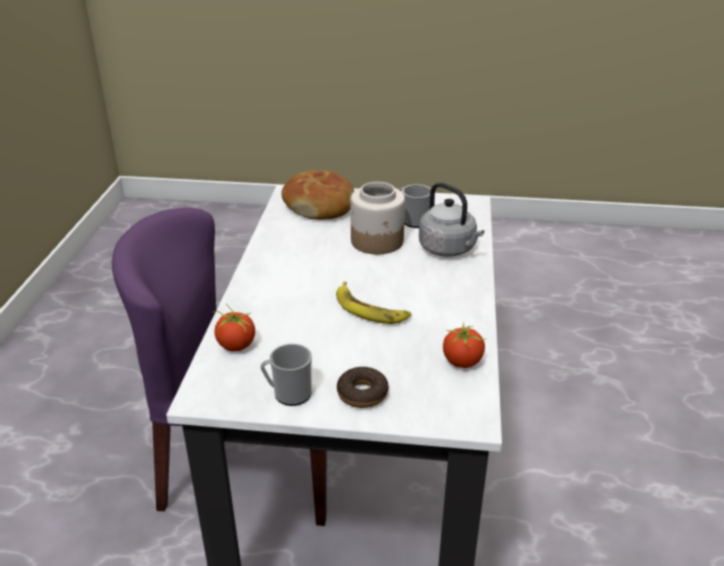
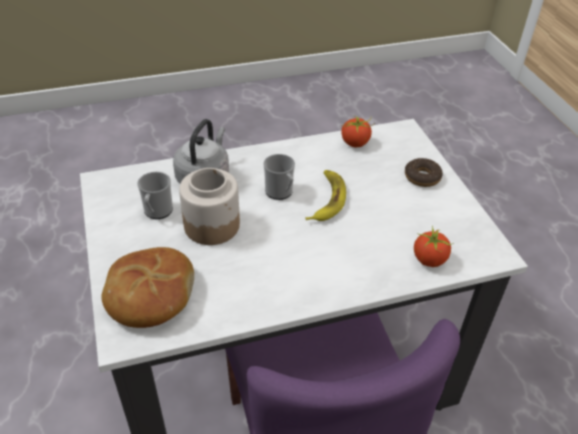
camera: 115 degrees left, 10 degrees up
(288, 394) = (453, 210): mug -> mug (280, 193)

